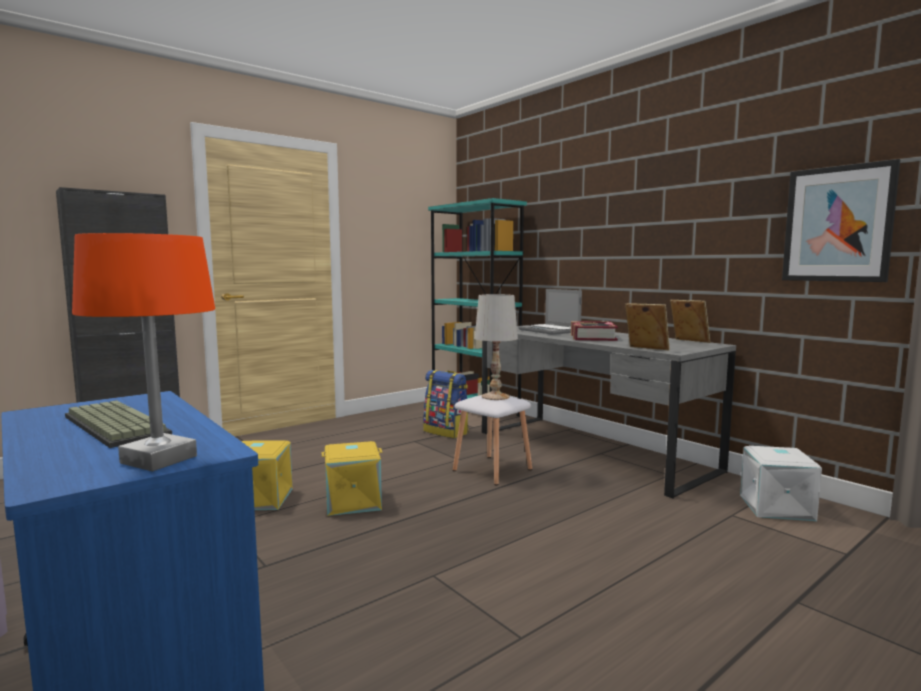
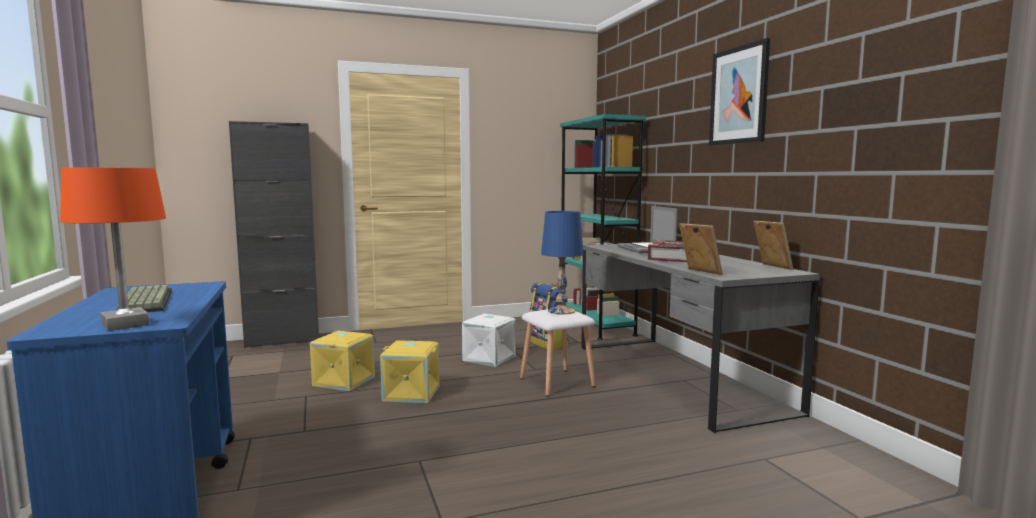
camera: 20 degrees right, 0 degrees up
(495, 396) = (561, 311): white table lamp -> blue table lamp
(774, 507) = (826, 459): white storage box -> white storage box (488, 358)
(837, 224) = (921, 136): picture -> picture (739, 95)

